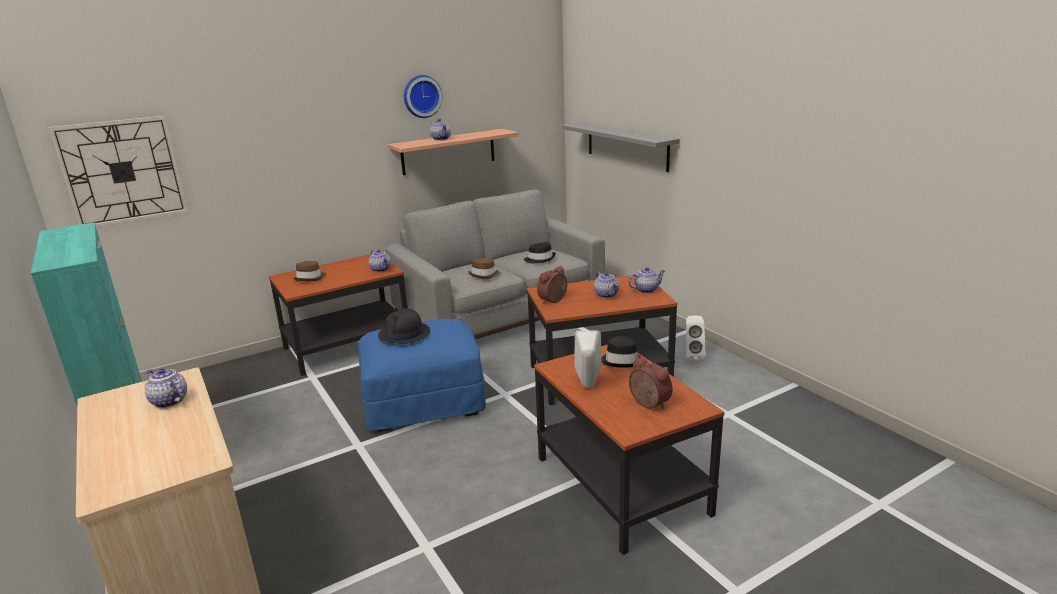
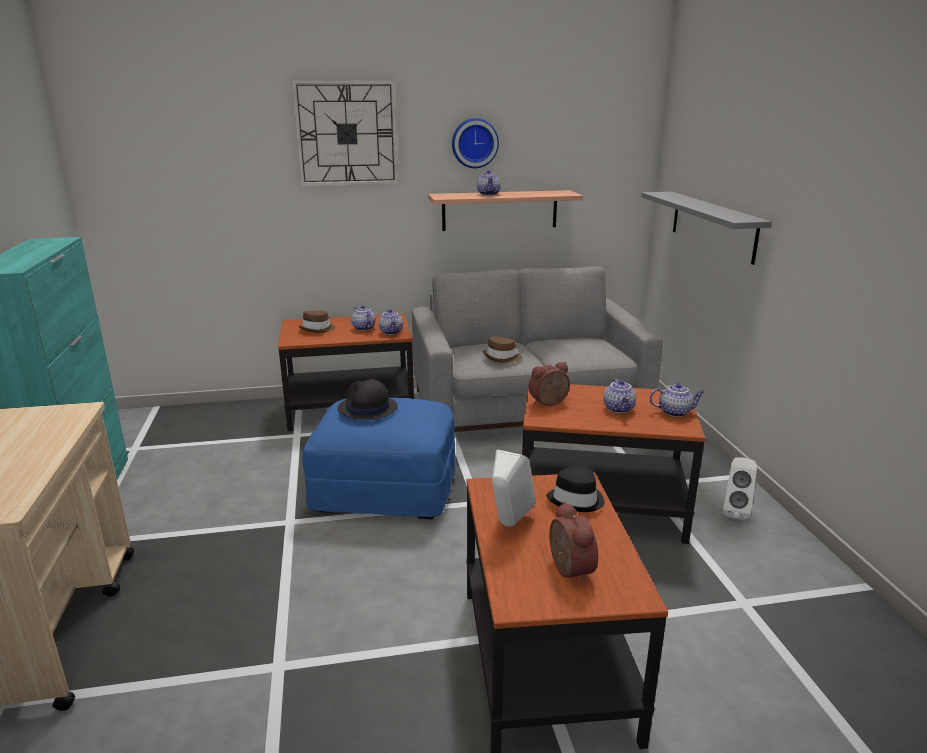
camera: 20 degrees right, 0 degrees up
(122, 171) = (148, 192): wall clock -> wall clock (346, 133)
(168, 401) = (42, 432): teapot -> teapot (363, 328)
(540, 259) = (578, 350): black hat -> none

